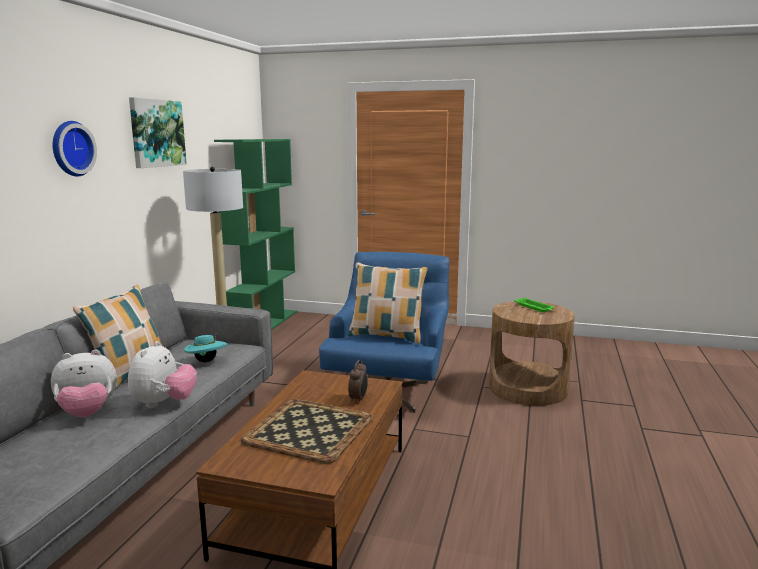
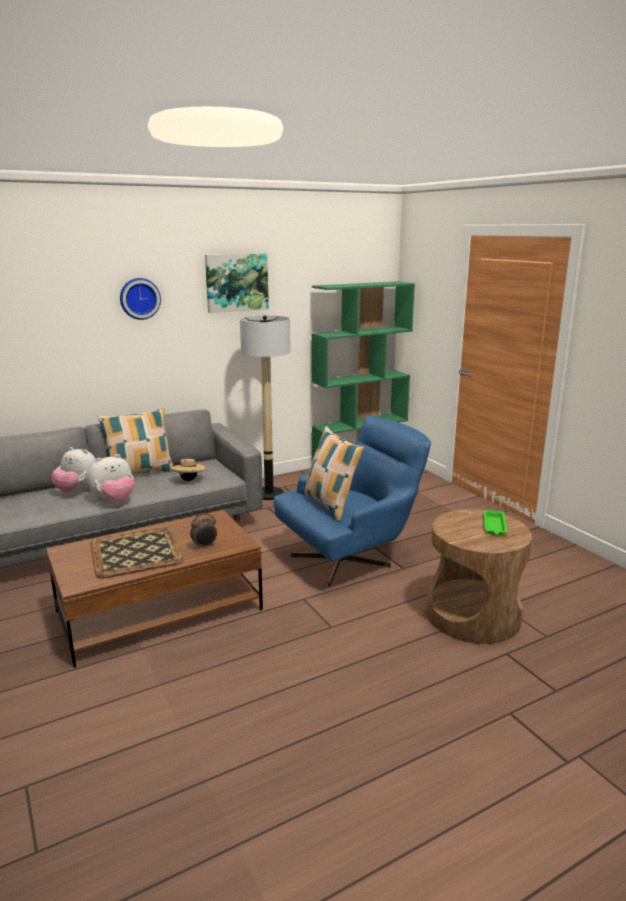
camera: 45 degrees right, 5 degrees up
(206, 361) = (189, 480): turquoise hat -> beige hat

